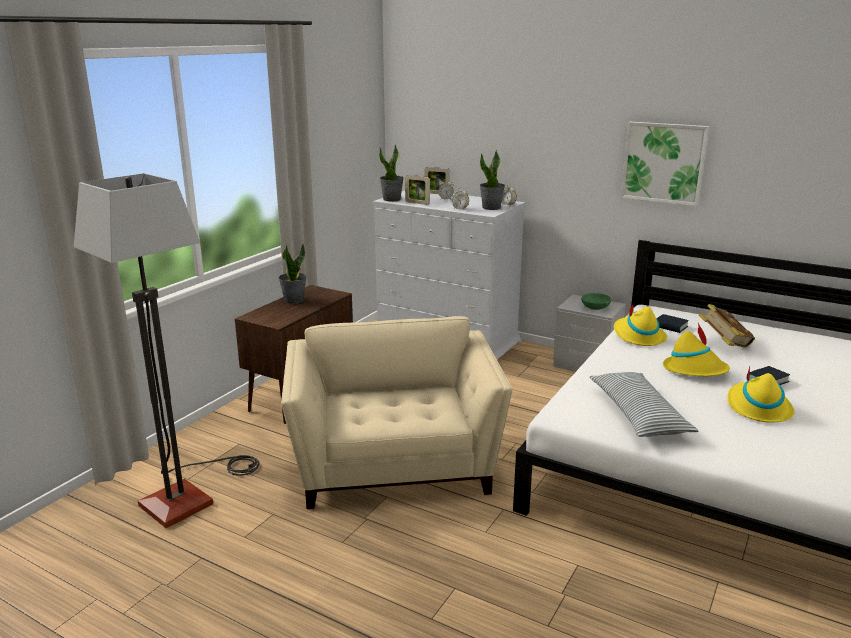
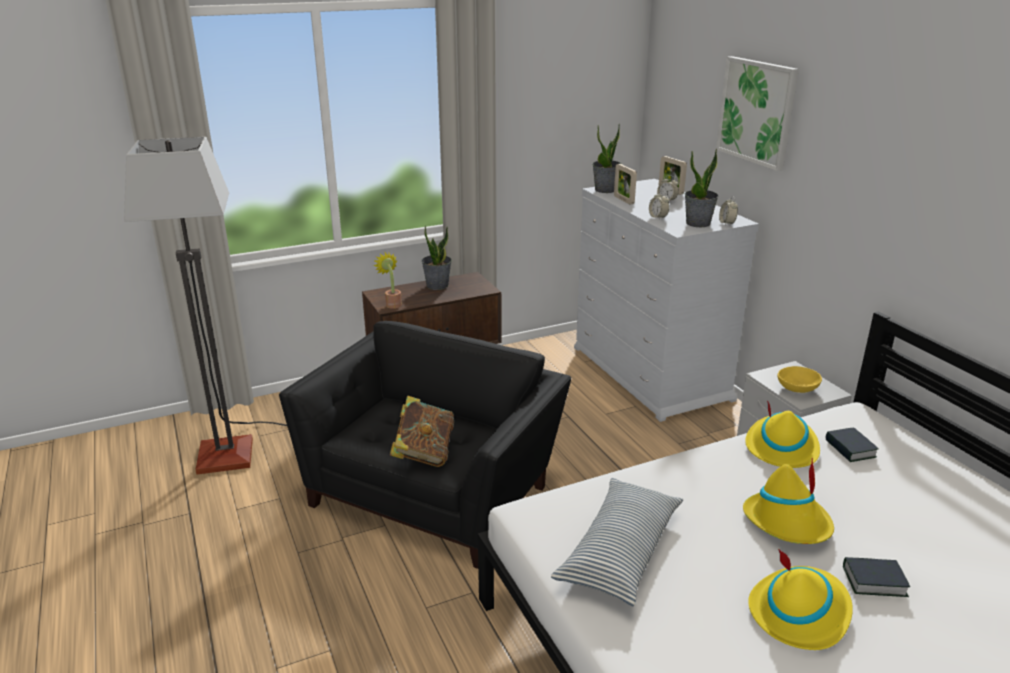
camera: 35 degrees right, 5 degrees up
(277, 320) = (392, 304): none -> potted plant
(394, 461) = (434, 491): beige armchair -> black armchair
(595, 308) = (797, 389): green bowl -> yellow bowl
(663, 163) = (927, 206): picture -> picture (757, 112)
(723, 344) = (893, 502): book -> book (424, 454)

